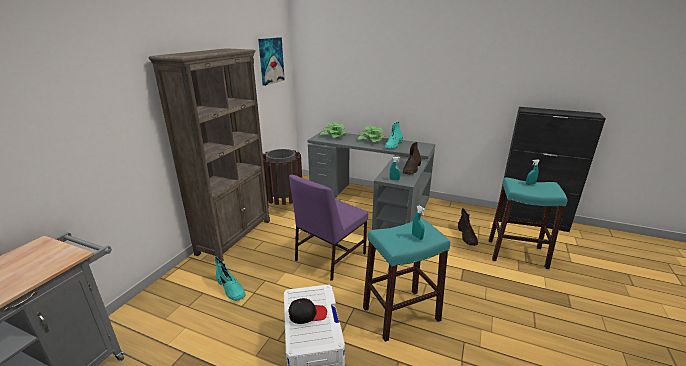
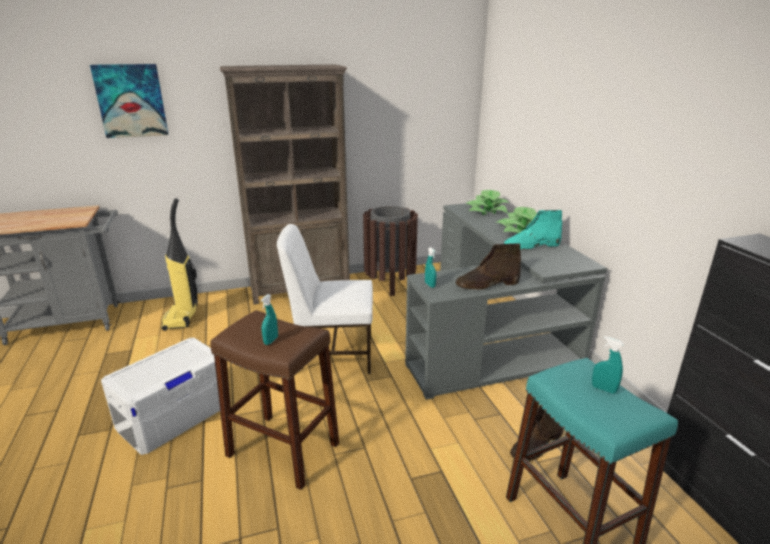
camera: 50 degrees right, 0 degrees up
(180, 305) = (181, 318): none -> vacuum cleaner
(231, 289) = (223, 328): turquoise boot -> none
(271, 60) = (428, 87): picture -> picture (131, 101)
(307, 314) = (163, 364): black cap -> none
(329, 257) = (332, 354): purple chair -> white chair
(401, 314) = (283, 449): turquoise stool -> brown stool

